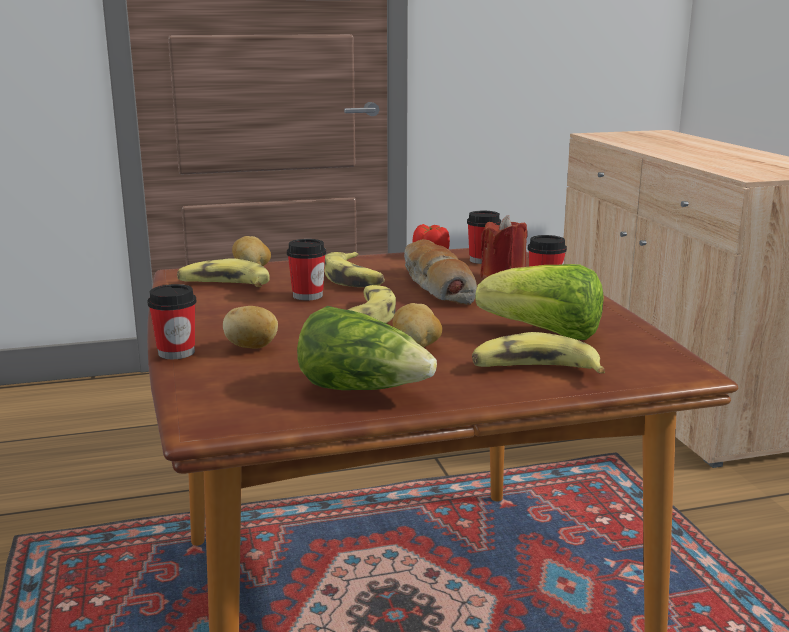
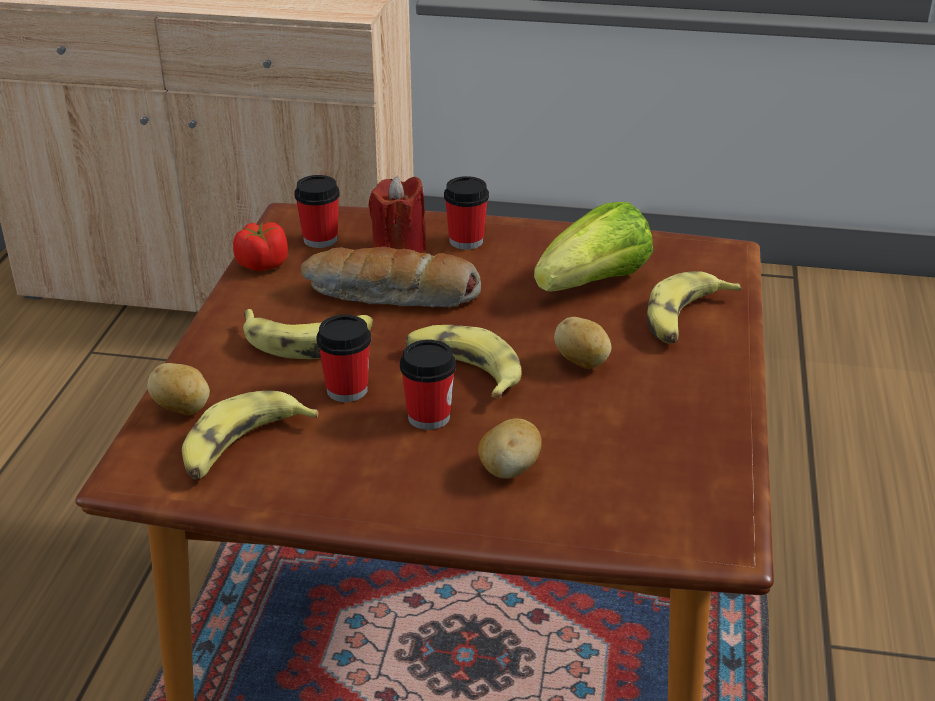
camera: 65 degrees left, 15 degrees up
(176, 352) = (489, 531): cup -> cup (429, 417)
(363, 389) = (679, 424): lettuce -> none

